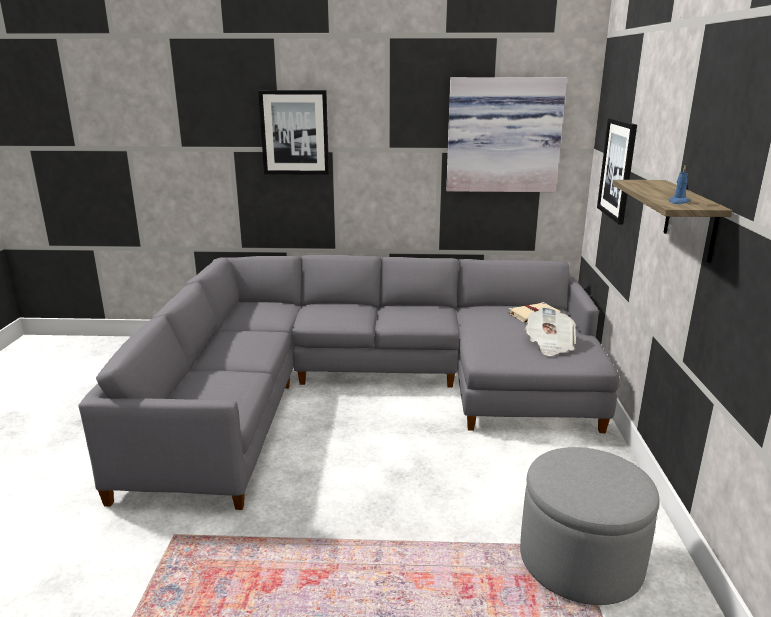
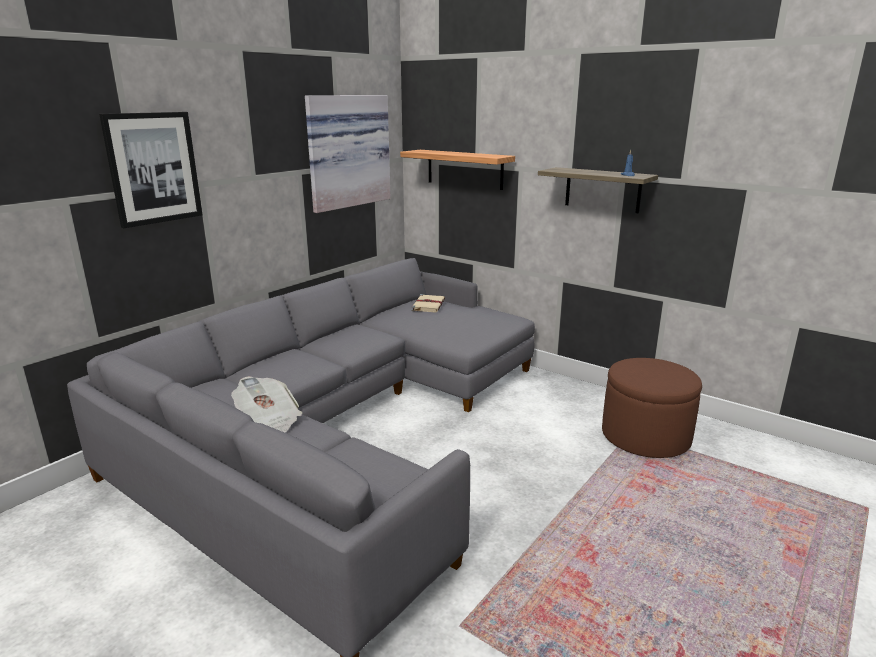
camera: 55 degrees left, 0 degrees up
(549, 345) = (476, 320): newspaper -> newspaper (269, 420)
(580, 561) = (645, 437): grey ottoman -> brown ottoman
(617, 169) = (464, 169): picture -> shelf

